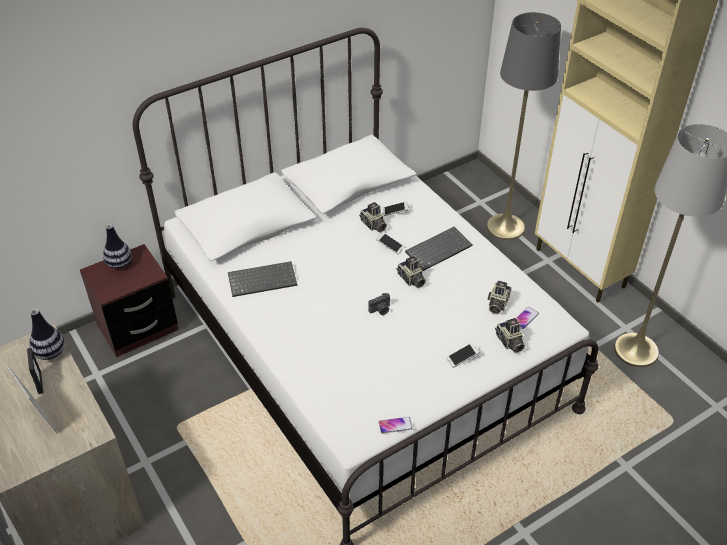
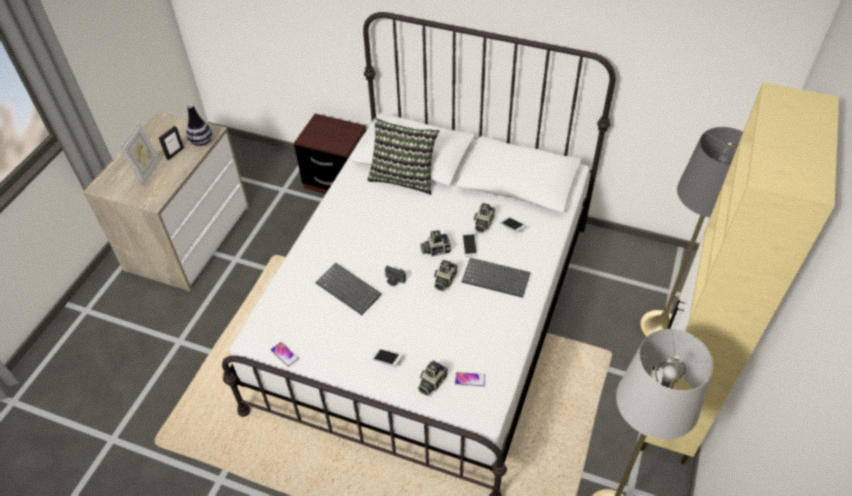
camera: 55 degrees right, 5 degrees up
(119, 264) = (336, 126): vase -> none
(263, 279) = (365, 198): keyboard -> keyboard (350, 289)
(266, 242) = (404, 177): none -> pillow
(497, 304) = (468, 351): camera -> camera (435, 249)

